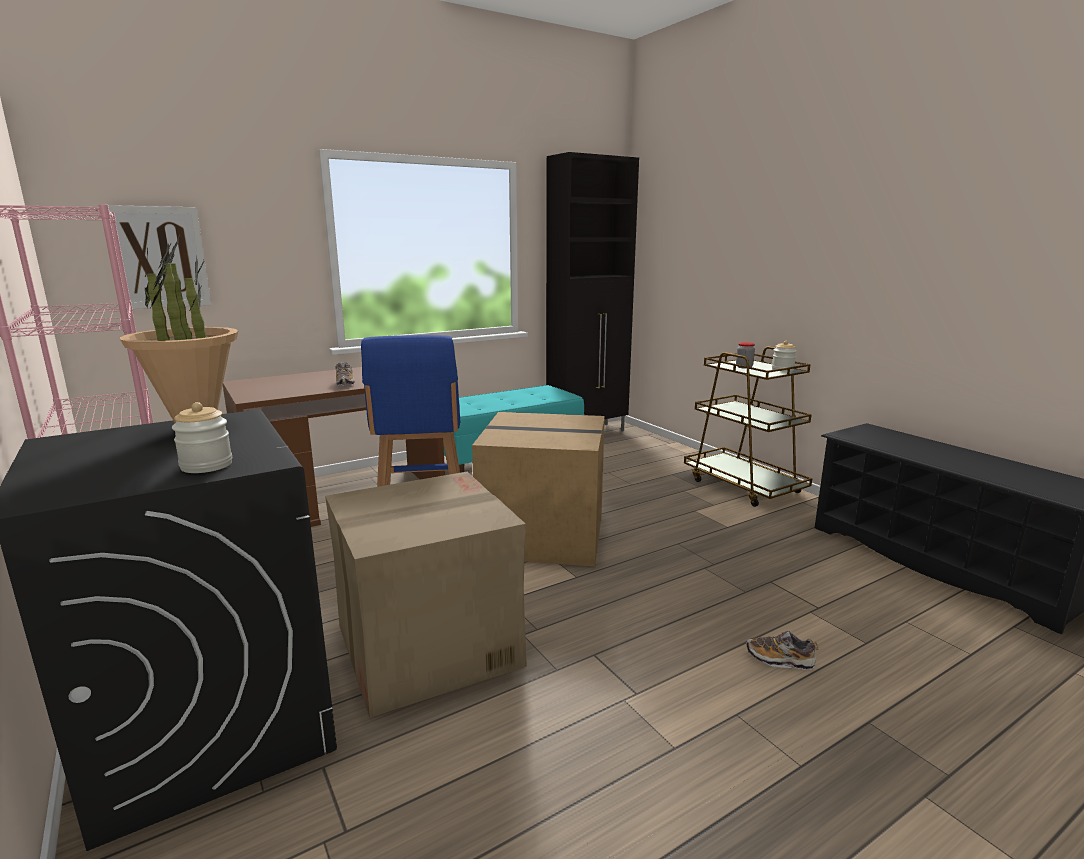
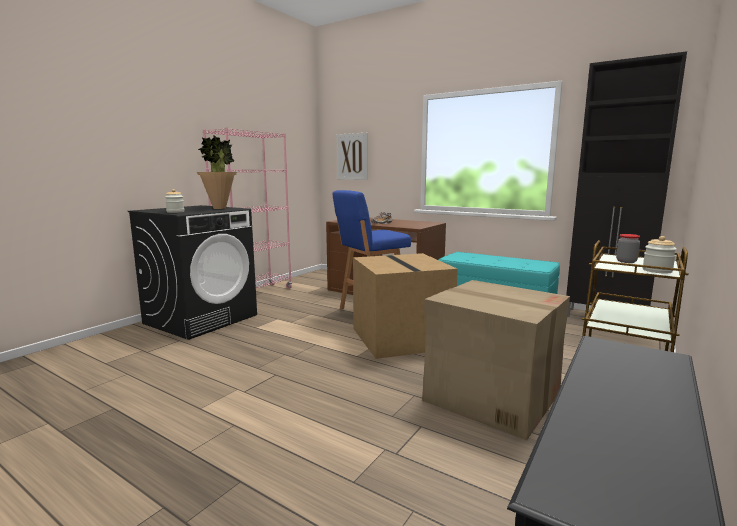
camera: 65 degrees right, 5 degrees down
(426, 645) = (263, 337): cardboard box -> cardboard box (491, 395)
(779, 660) = (302, 437): shoe -> none

